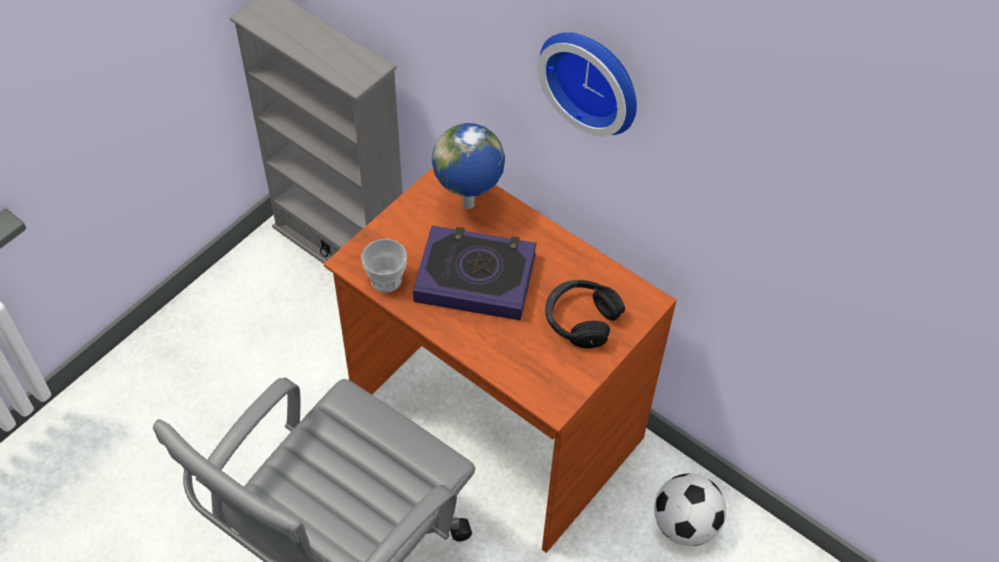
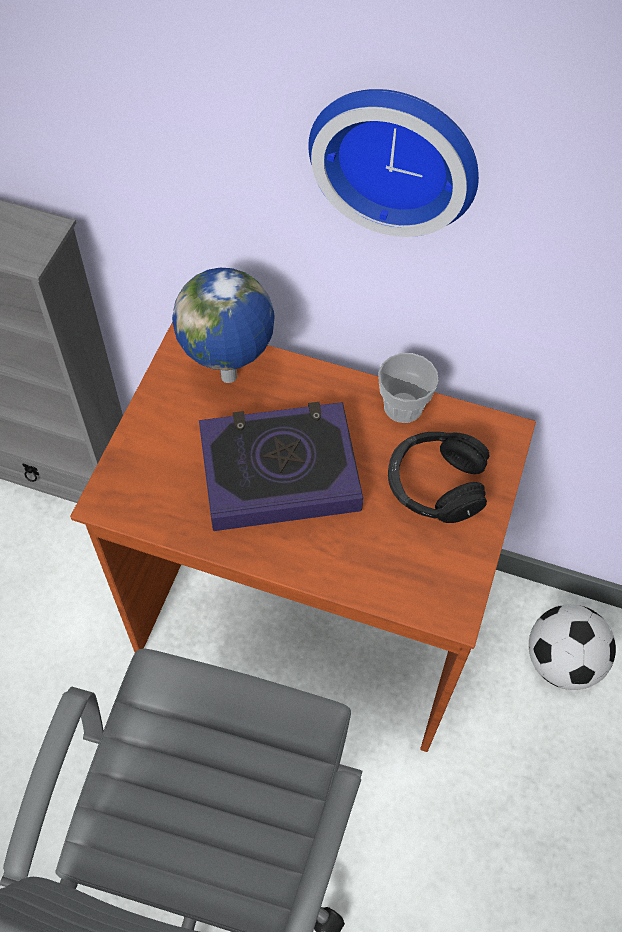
camera: 20 degrees left, 5 degrees up
(386, 280) = (164, 512): cup -> cup (403, 406)

